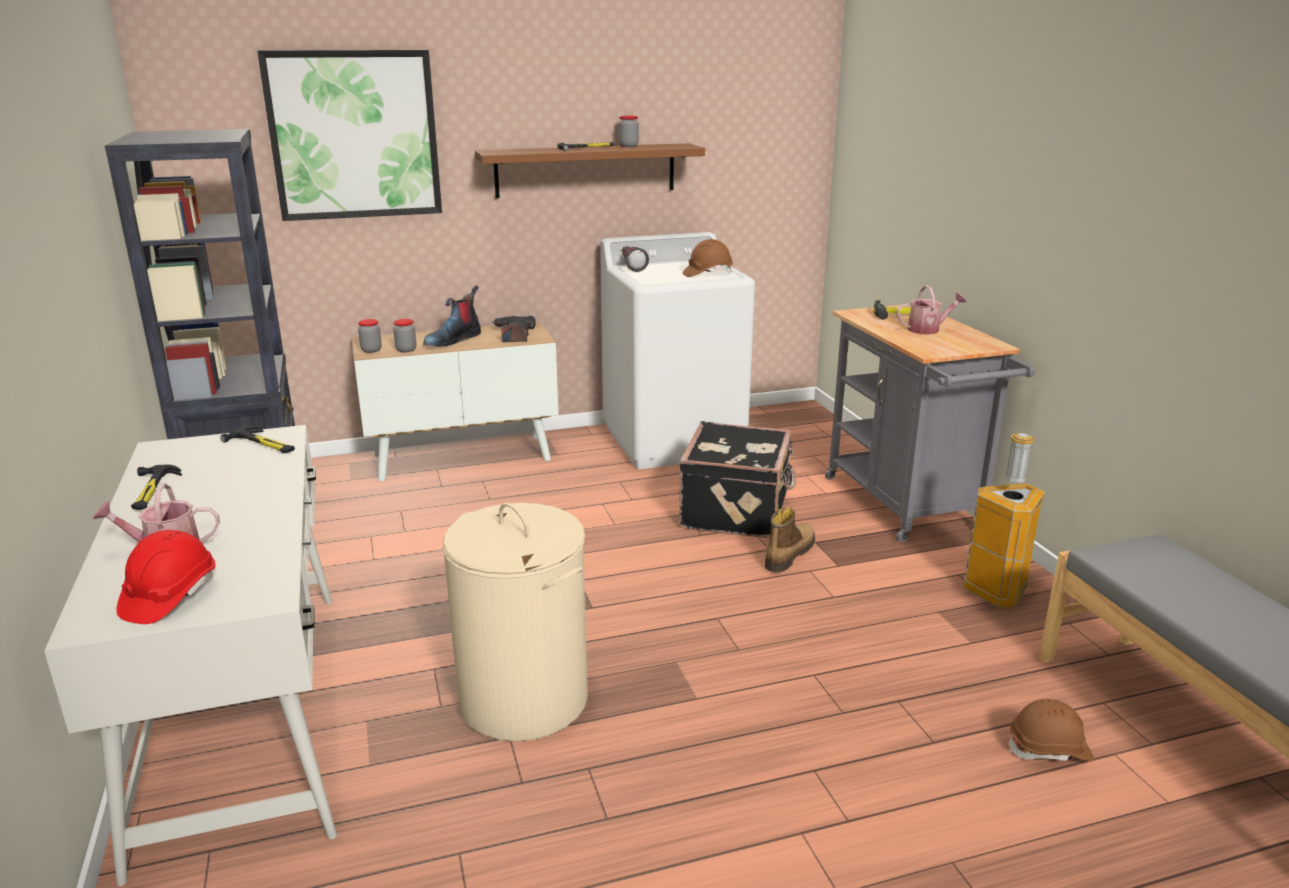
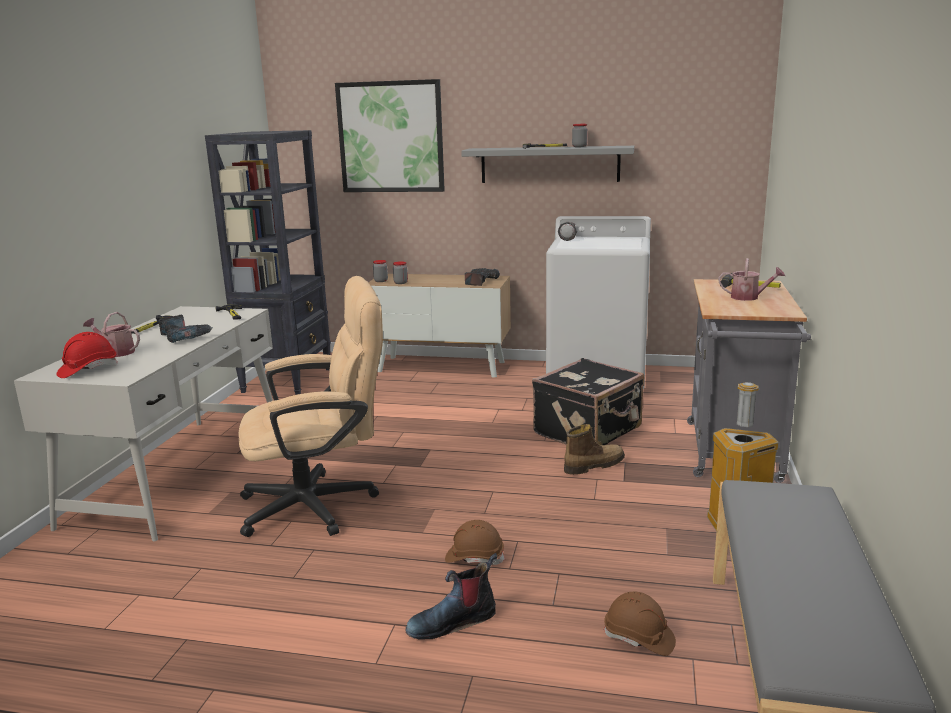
camera: 30 degrees right, 5 degrees down
(245, 498) = (184, 336): none -> power drill
(453, 340) = (437, 280): boot -> boot (452, 622)
(524, 699) = (321, 504): beige laundry basket -> beige office chair
(586, 170) = (549, 164): brown shelf -> grey shelf
(707, 274) = (616, 245): brown hard hat -> brown hard hat (474, 558)

